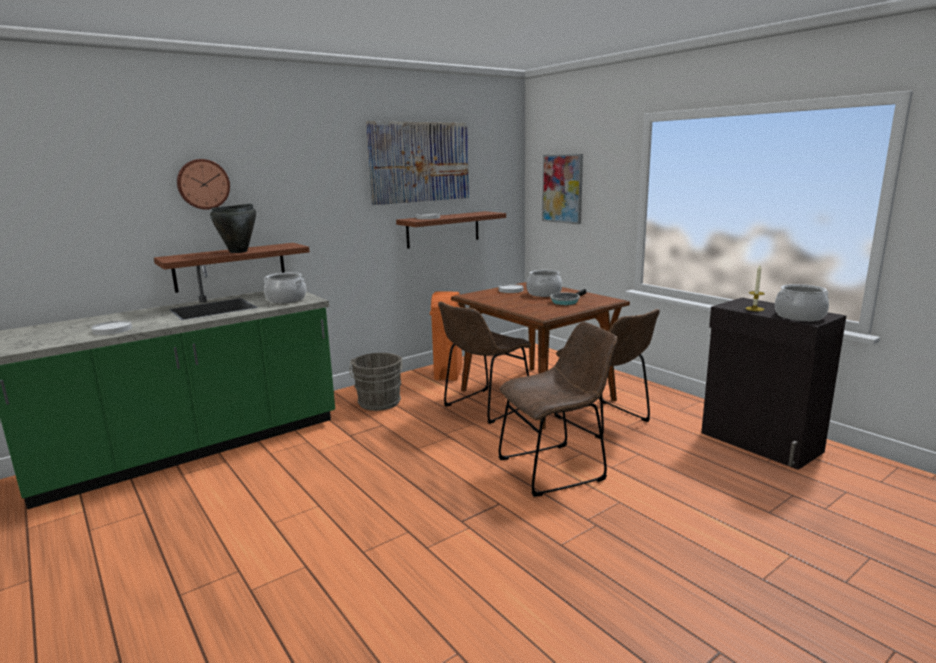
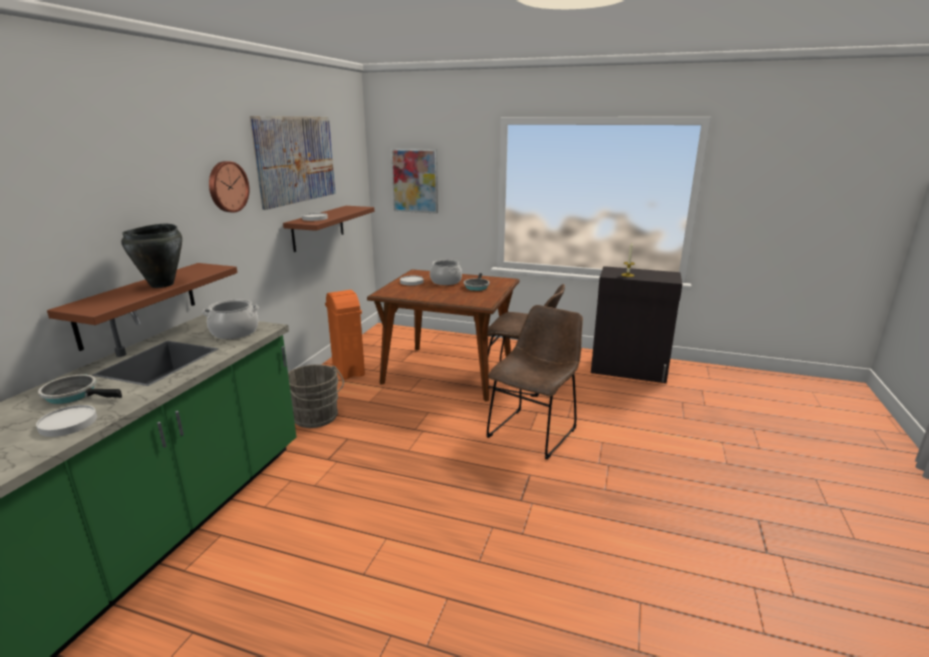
camera: 35 degrees left, 5 degrees up
(142, 317) = (75, 394): none -> frying pan
(203, 184) = (95, 203): wall clock -> wall clock (227, 187)
(484, 407) = (419, 394): brown chair -> none
(799, 316) = (661, 277): cooking pot -> none

